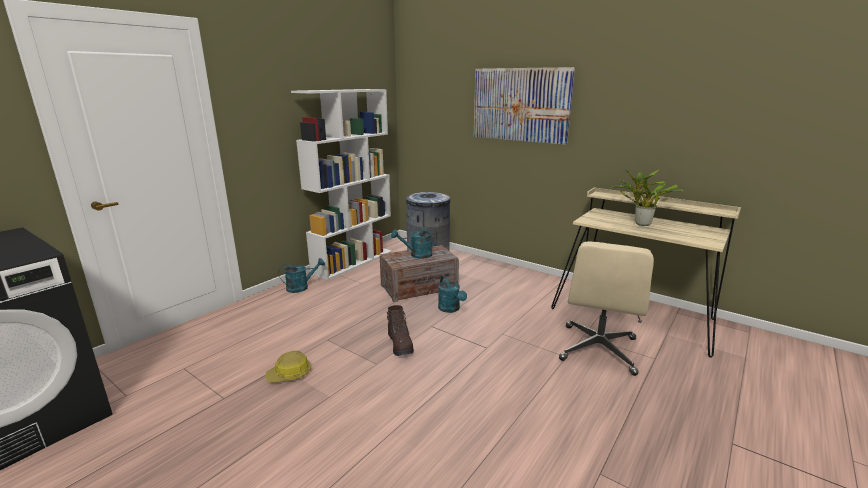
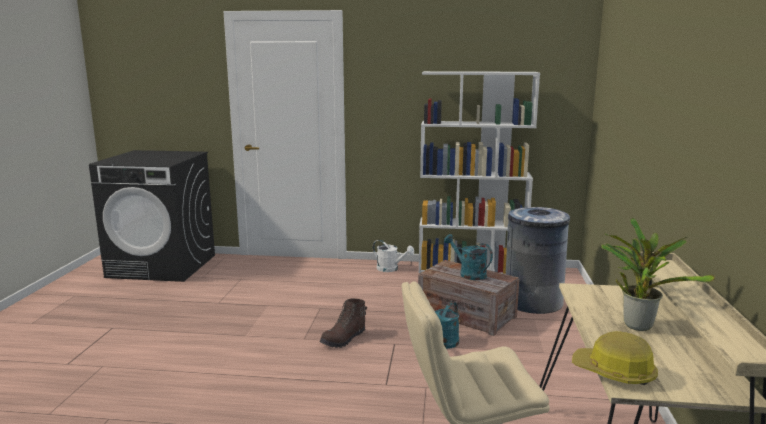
camera: 60 degrees right, 5 degrees down
(290, 374) = (260, 312): hard hat -> hard hat (614, 373)
(301, 287) = (391, 269): turquoise watering can -> white watering can
(520, 105) = (652, 103): picture -> none

